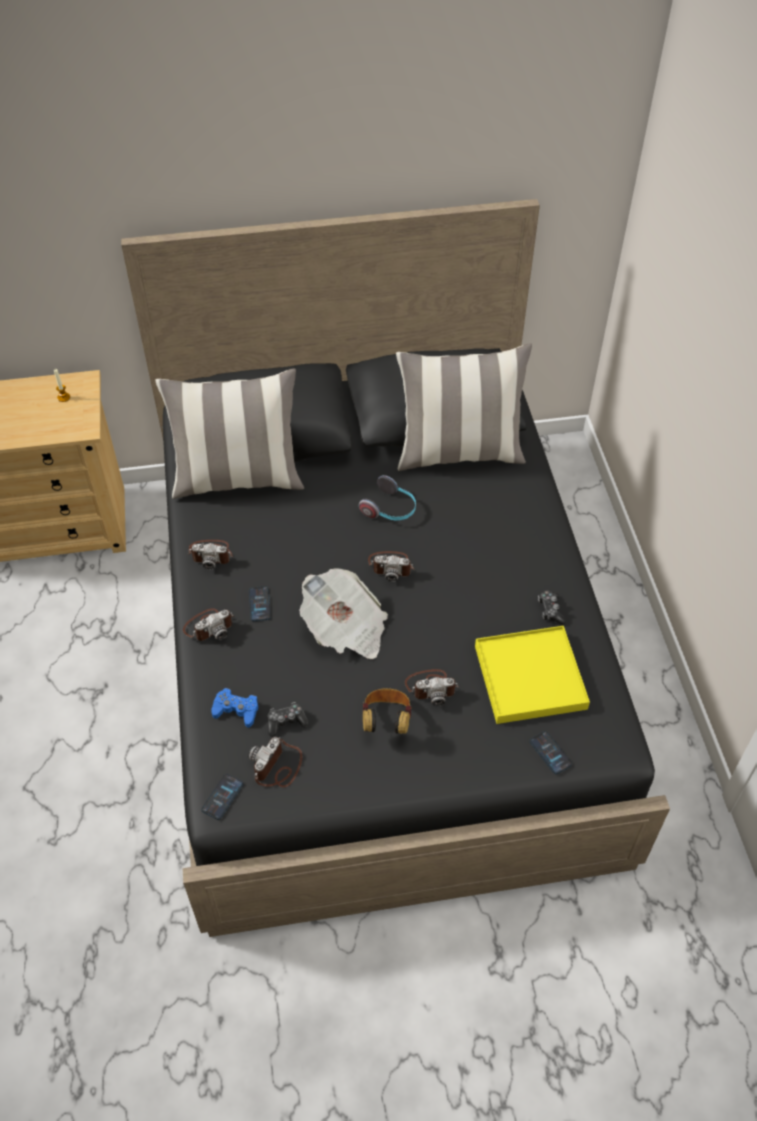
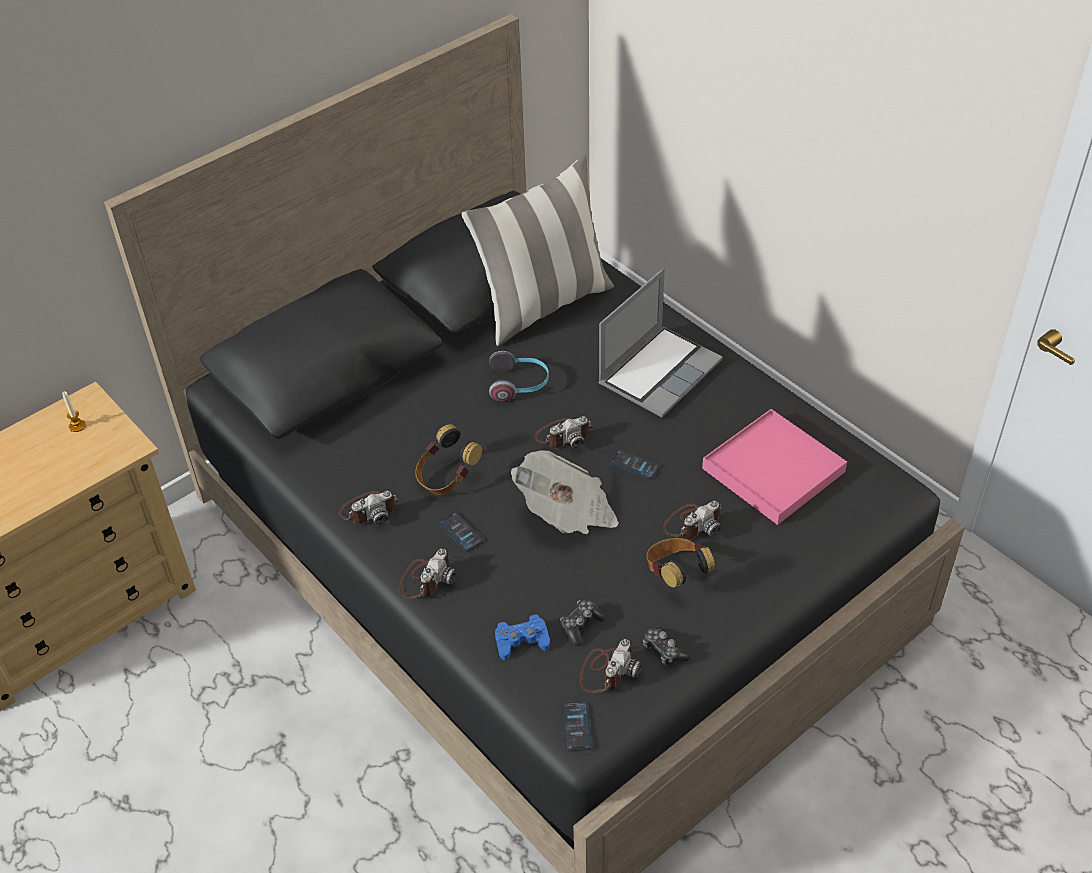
camera: 30 degrees left, 5 degrees down
(238, 478) = (336, 426): pillow -> none
(277, 767) = (607, 670): camera -> camera turned 150 degrees counterclockwise
(282, 557) = (447, 478): none -> headphones
(505, 550) = (659, 371): none -> laptop
(529, 677) = (773, 470): yellow tray -> pink tray
(550, 610) = (743, 404): game controller -> game controller (663, 650)
(550, 753) = (844, 525): phone -> phone (634, 465)

